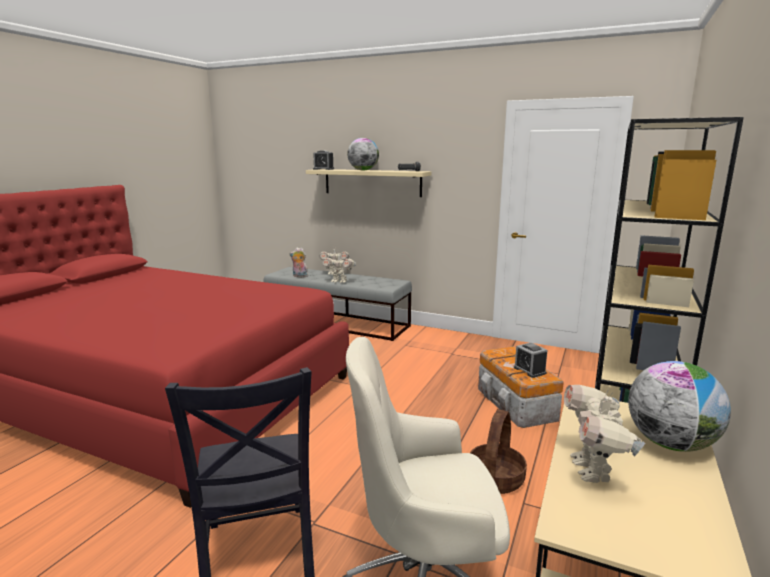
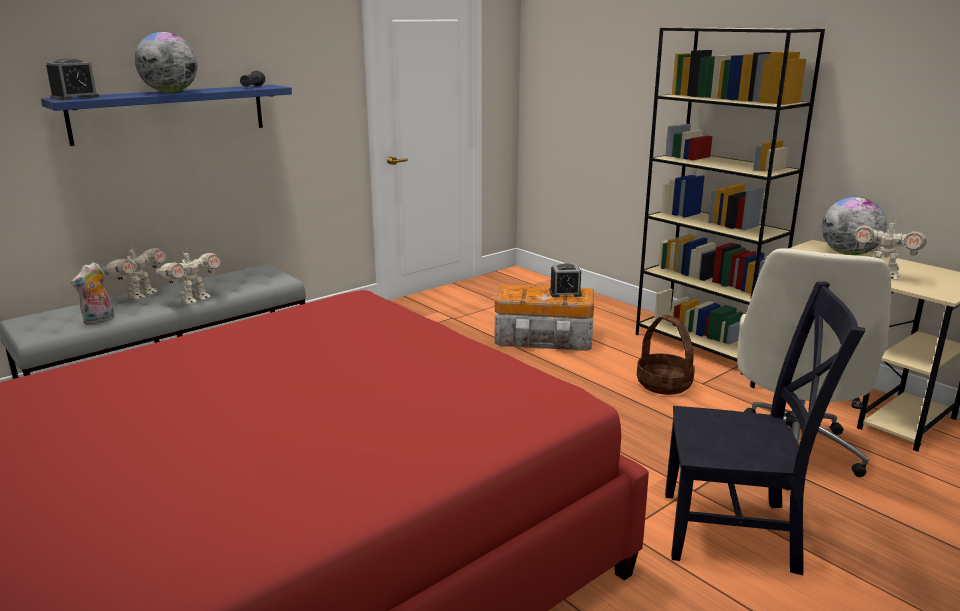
camera: 65 degrees left, 5 degrees up
(372, 182) = (170, 113): beige shelf -> blue shelf

